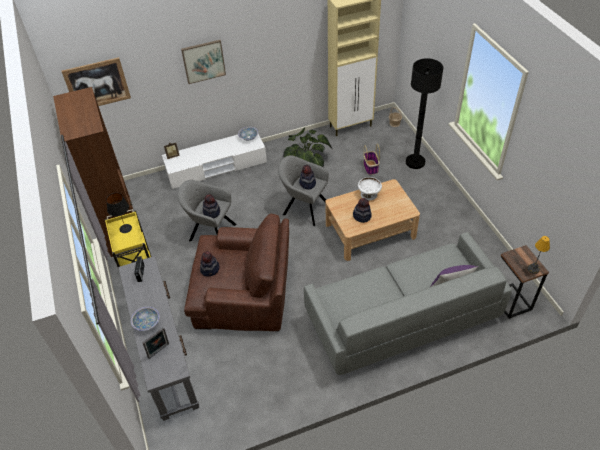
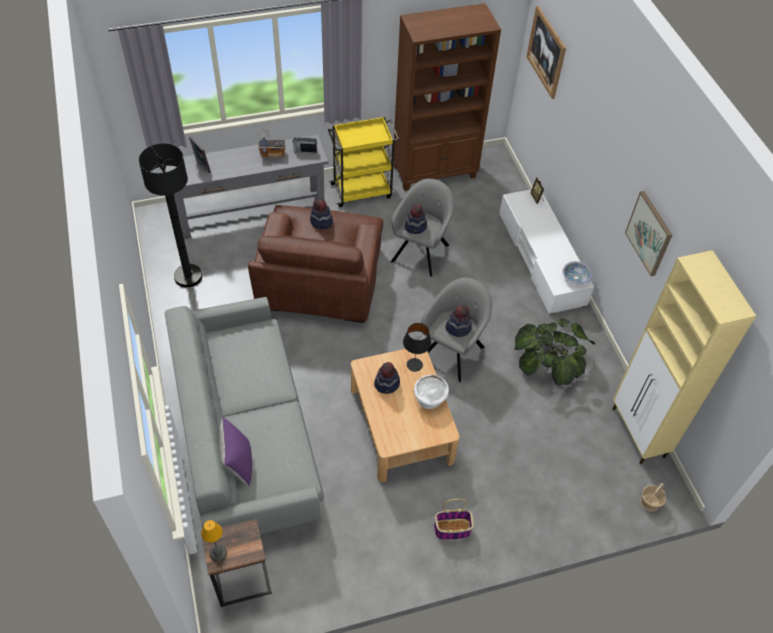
camera: 90 degrees right, 5 degrees up
(125, 228) = (371, 136): black table lamp -> black table lamp (415, 365)
(144, 297) = (273, 154): none -> radio
(146, 322) = (239, 157): bowl -> none
(203, 61) = (603, 147): picture -> picture (649, 233)
(371, 167) = (534, 446): basket -> basket (451, 529)
(415, 162) = (546, 515): black floor lamp -> black floor lamp (188, 276)

